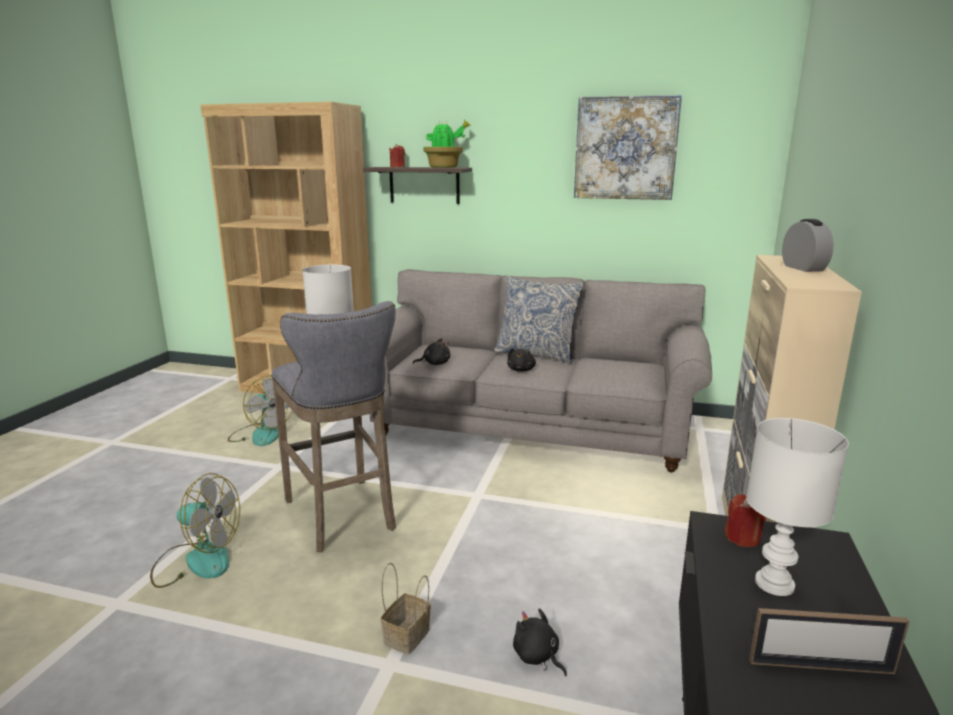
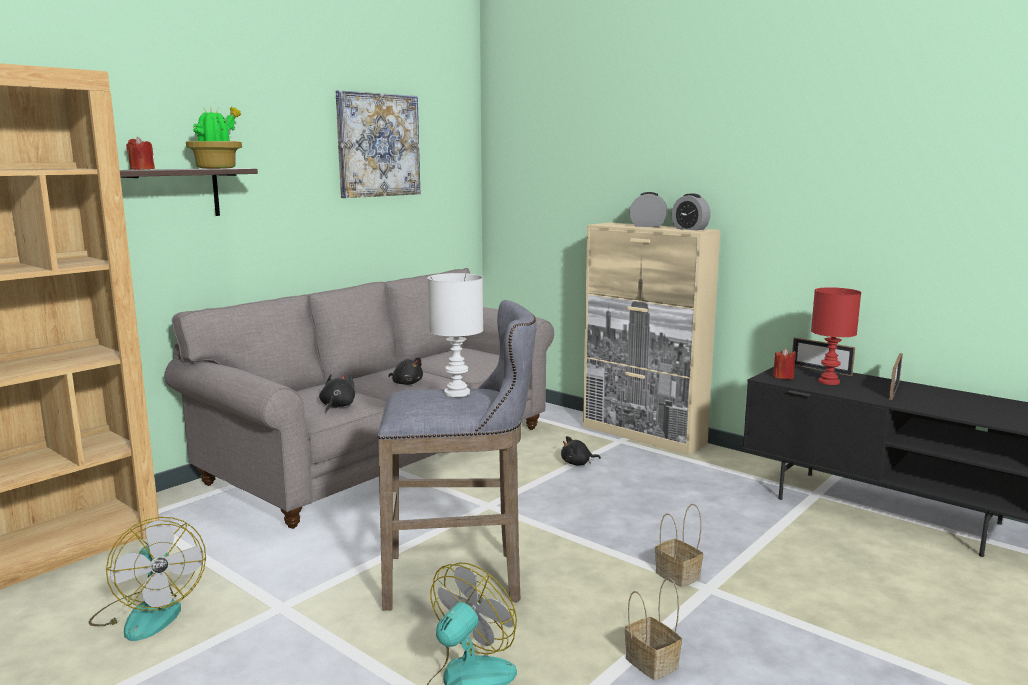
camera: 65 degrees left, 5 degrees down
(240, 646) = (649, 662): none -> basket
(261, 434) = (148, 613): fan -> fan turned 75 degrees clockwise
(536, 354) = (372, 372): pillow -> none
(537, 656) = (724, 531): black plush toy -> black plush toy (577, 463)
(772, 583) = (828, 382): white table lamp -> red table lamp
(819, 281) = (690, 229): none -> alarm clock
(843, 571) = (821, 370): none -> picture frame

